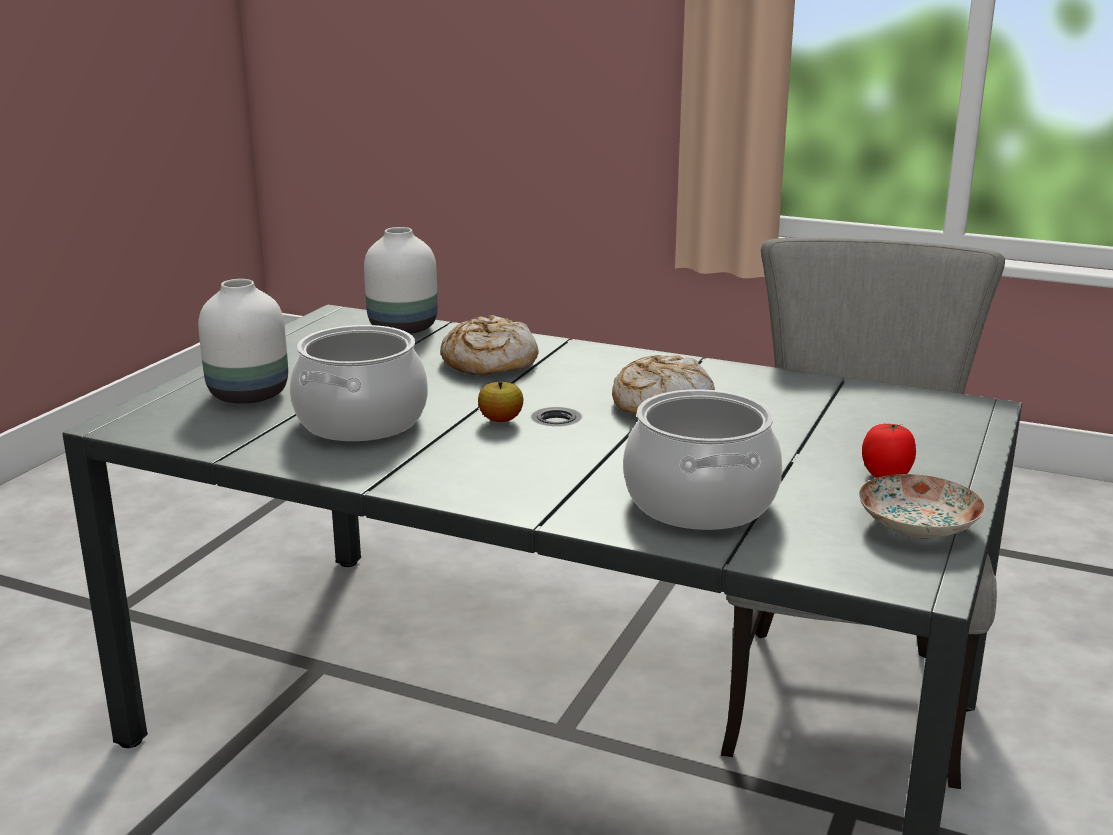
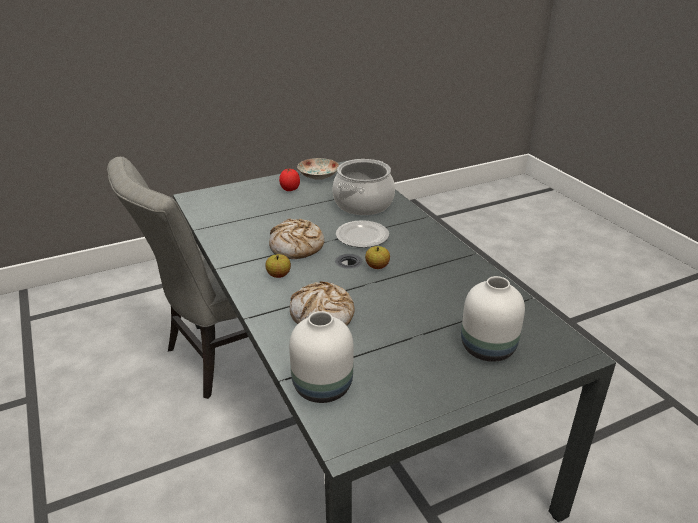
camera: 140 degrees left, 10 degrees up
(360, 421) = (441, 296): cooking pot -> none
(594, 449) = (362, 236): none -> plate
(615, 374) = (278, 275): none -> apple

